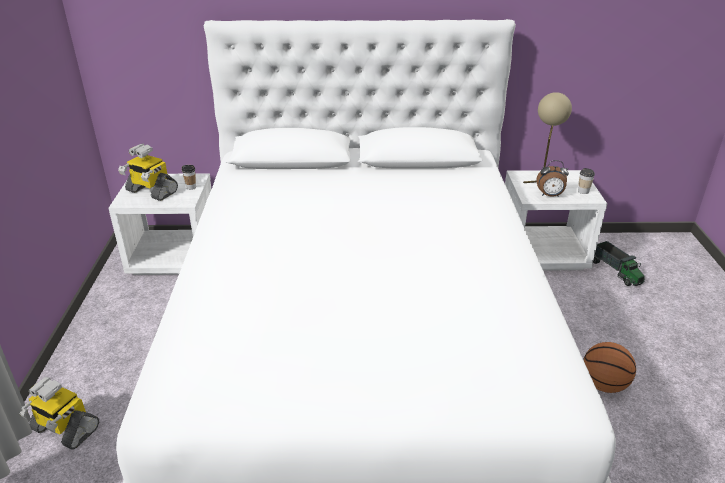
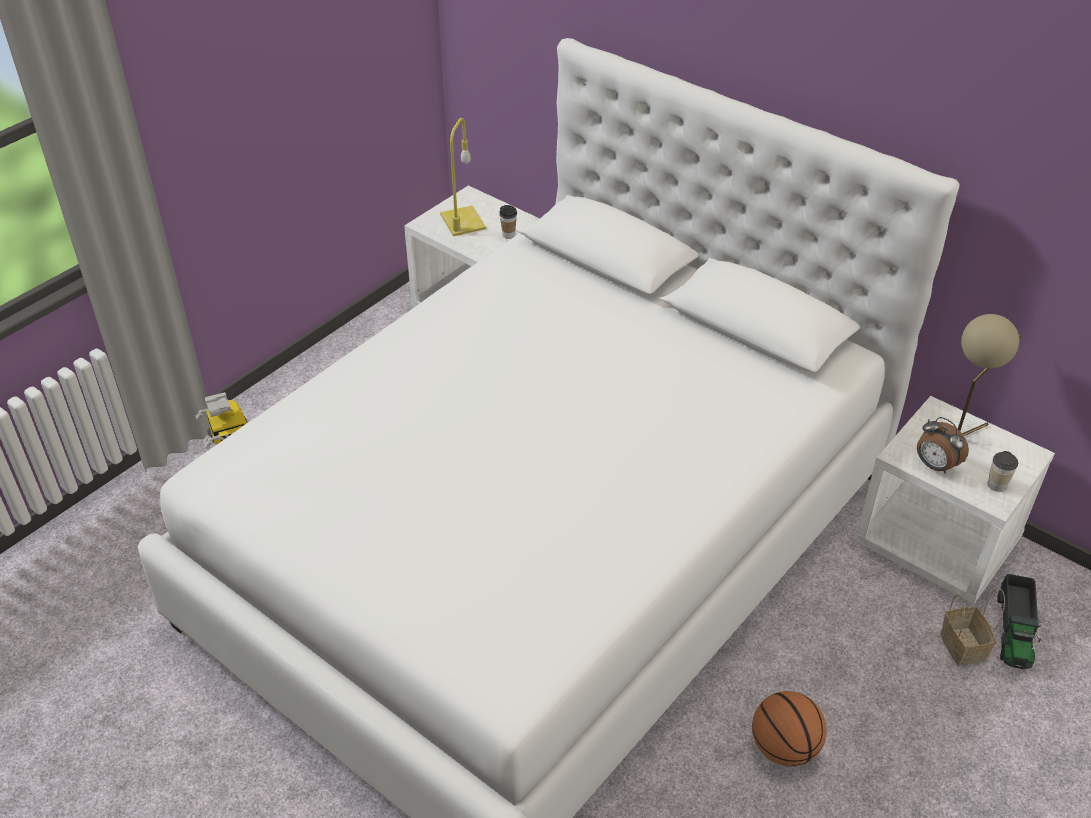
camera: 40 degrees right, 10 degrees up
(151, 191) = (463, 222): toy robot -> yellow table lamp
(606, 289) = (961, 645): none -> basket

